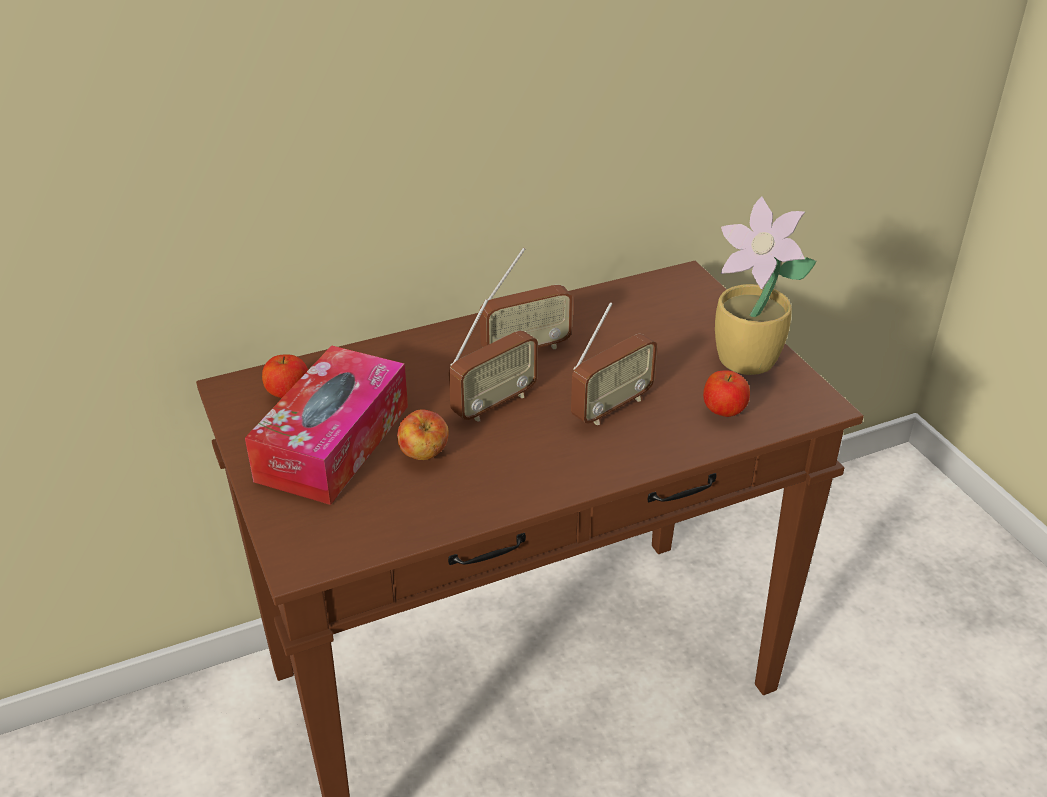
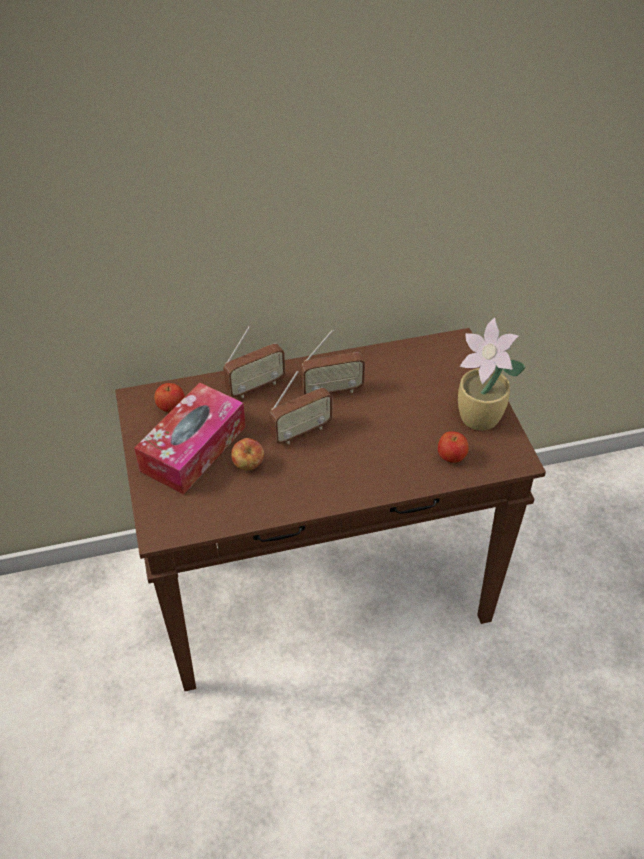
camera: 10 degrees right, 10 degrees up
(611, 407) = (377, 444): radio -> radio (255, 386)

